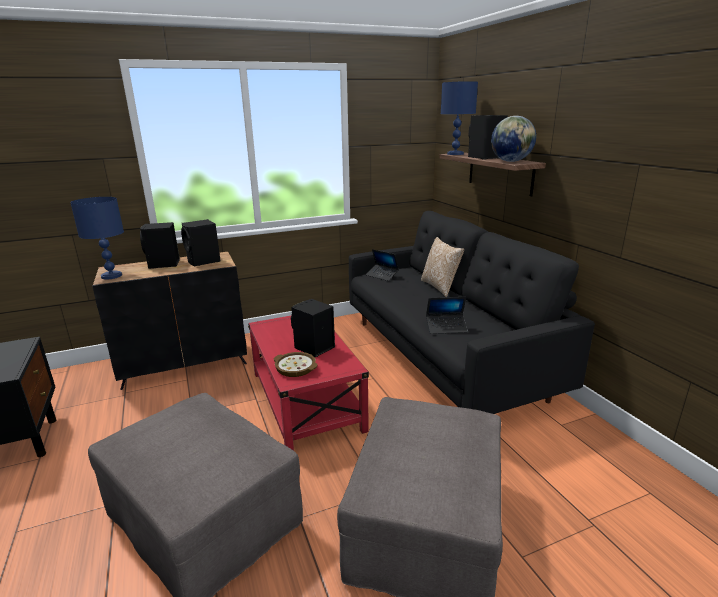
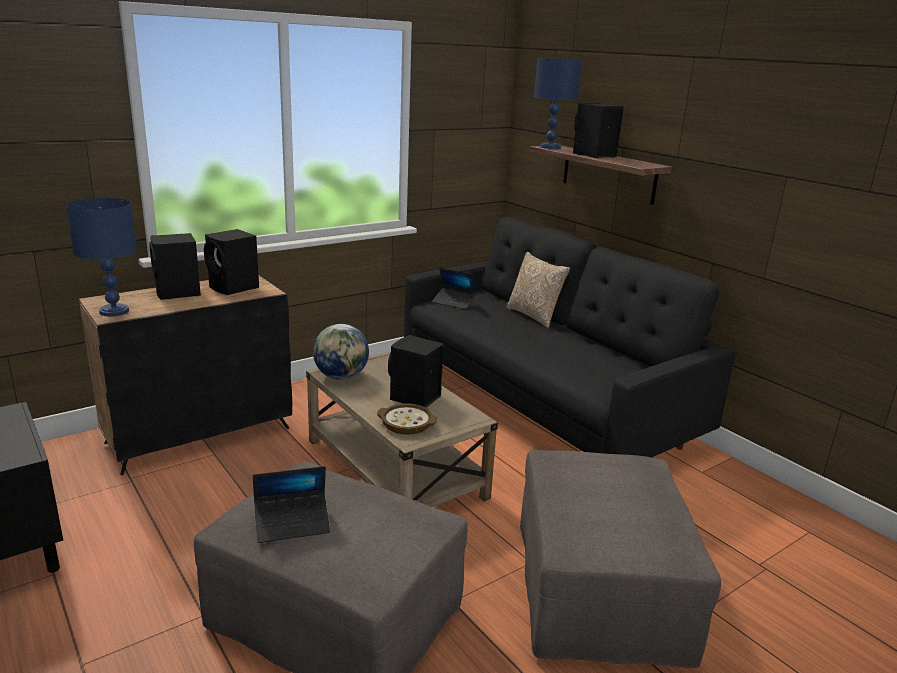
camera: 15 degrees left, 0 degrees up
(306, 401) = (395, 469): red coffee table -> beige coffee table
(446, 328) = (568, 366): laptop -> laptop (292, 524)
(511, 161) = (632, 163): globe -> globe (341, 377)

